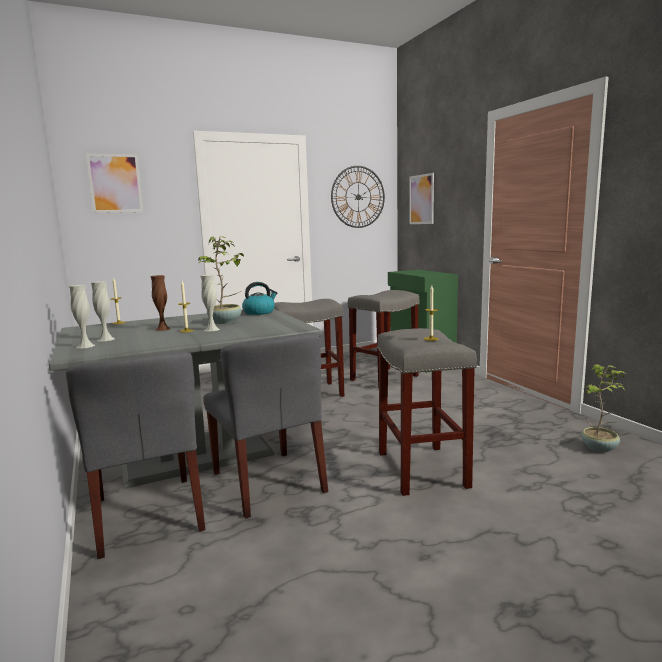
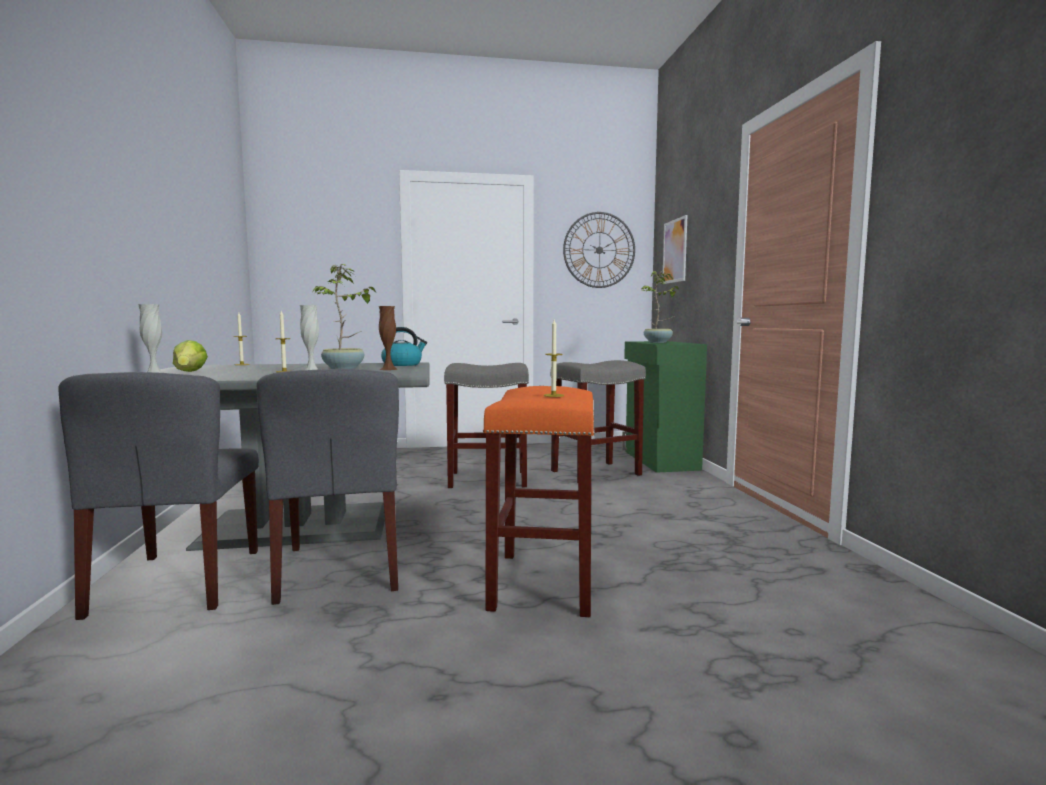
camera: 15 degrees right, 5 degrees down
(106, 339) = (189, 372): white vase -> lettuce
(115, 183) = (309, 227): picture -> none
(162, 329) = (266, 369): brown vase -> brown vase (388, 369)
(423, 470) = (544, 584): grey stool -> orange stool
(600, 448) = (837, 595): potted plant -> potted plant (658, 342)

